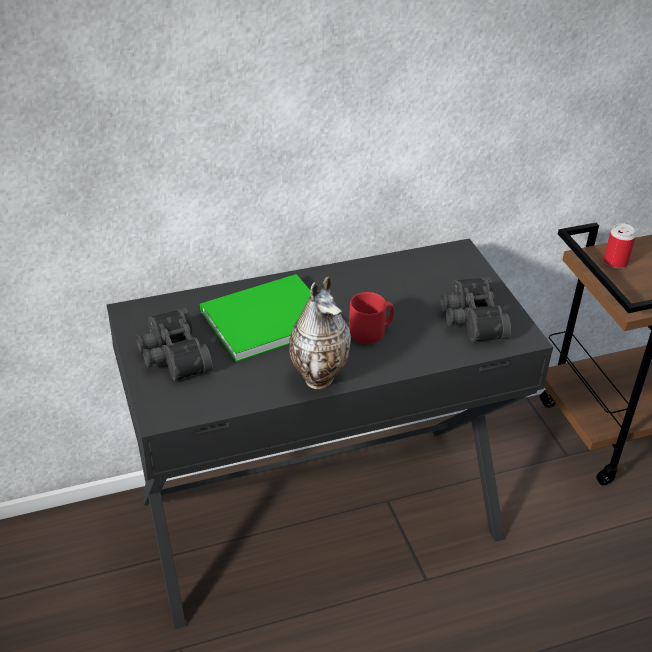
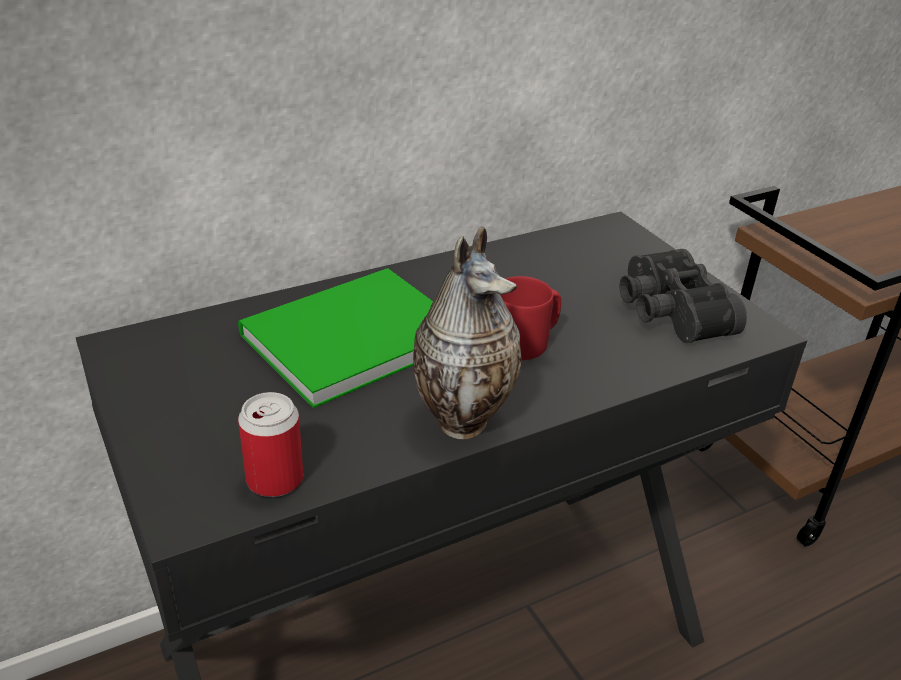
camera: 10 degrees left, 5 degrees down
(171, 355) = (197, 408): black binoculars -> none
(615, 262) = (810, 235): can -> can (275, 479)

